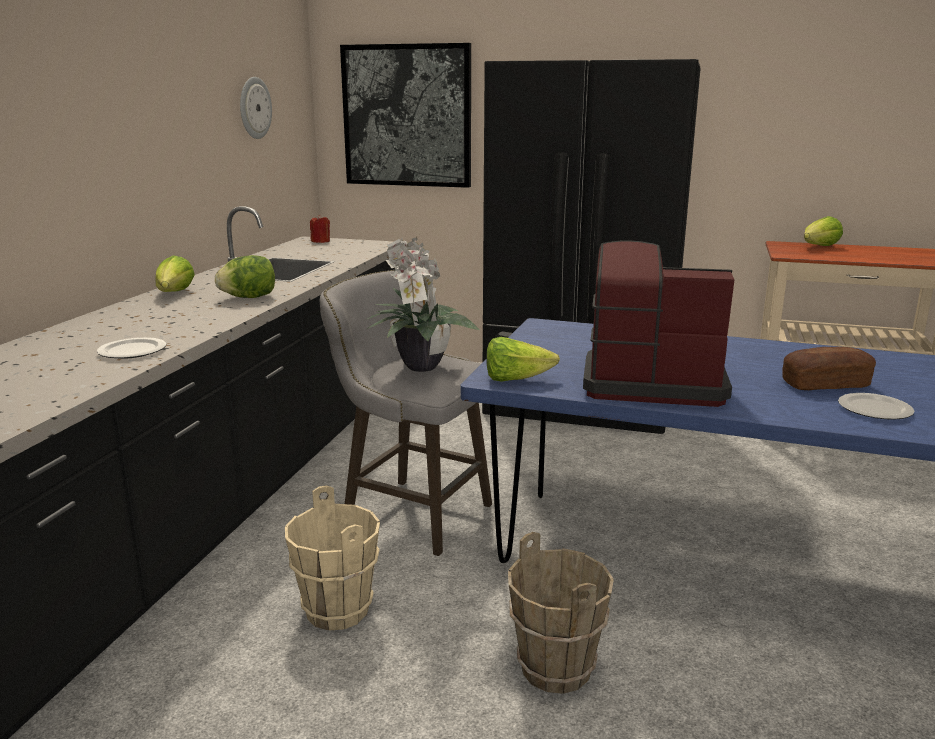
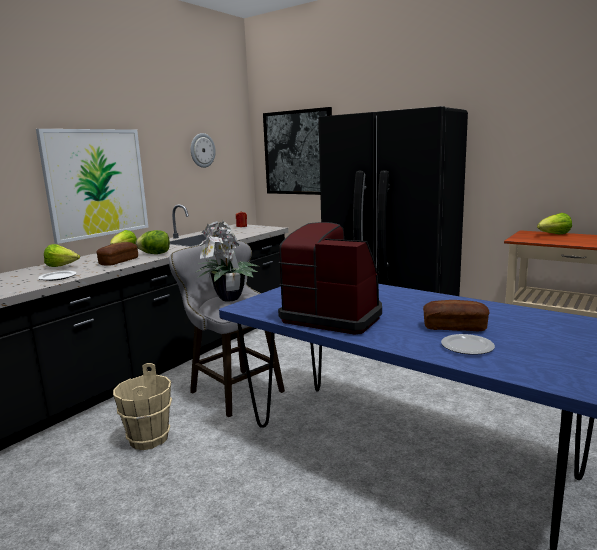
camera: 20 degrees right, 5 degrees down
(115, 169) = (96, 183): none -> picture
(203, 315) = (119, 261): none -> bread
(515, 380) = (254, 308): lettuce -> lettuce (62, 267)
(556, 668) = (240, 497): brown bucket -> none

